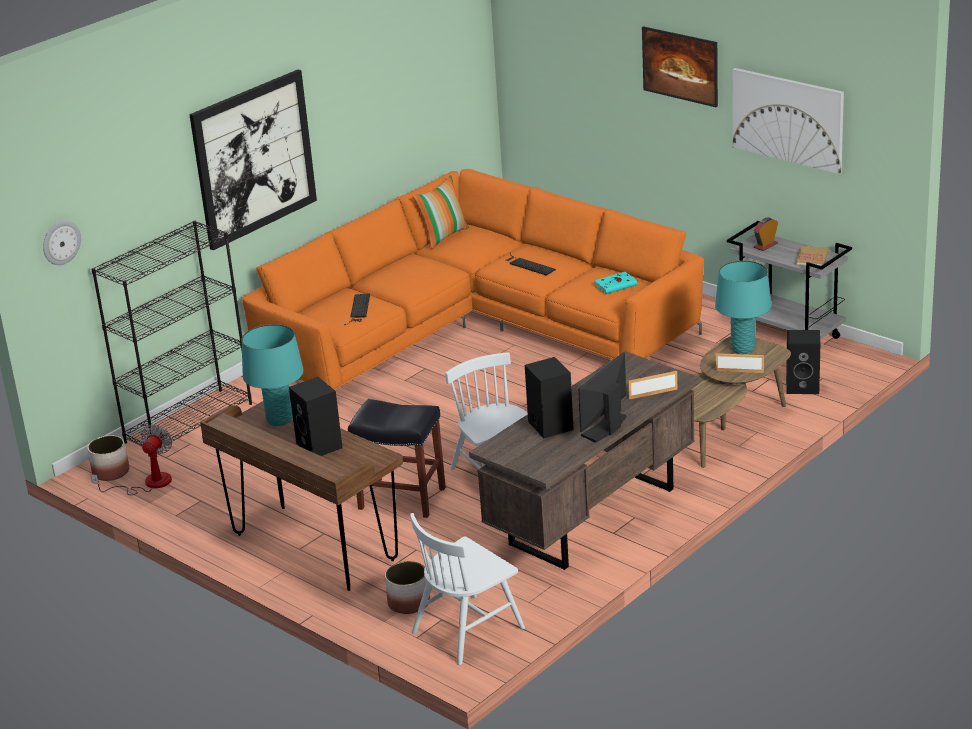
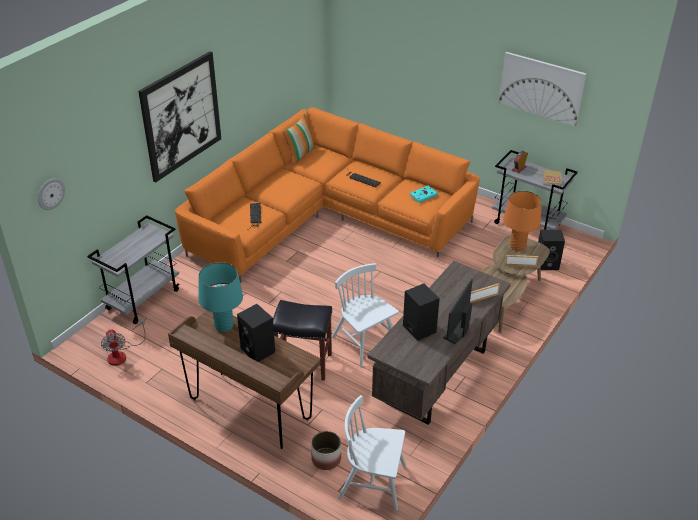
camera: 10 degrees left, 10 degrees up
(111, 472) = (93, 344): planter -> none
(148, 483) = (122, 354): fan -> fan turned 150 degrees clockwise
(189, 422) = (143, 299): black bookcase -> grey cart
(468, 629) = (373, 482): white chair -> white chair turned 60 degrees clockwise
(680, 82) = (464, 57): picture -> none
(743, 349) = (517, 246): turquoise table lamp -> orange table lamp

